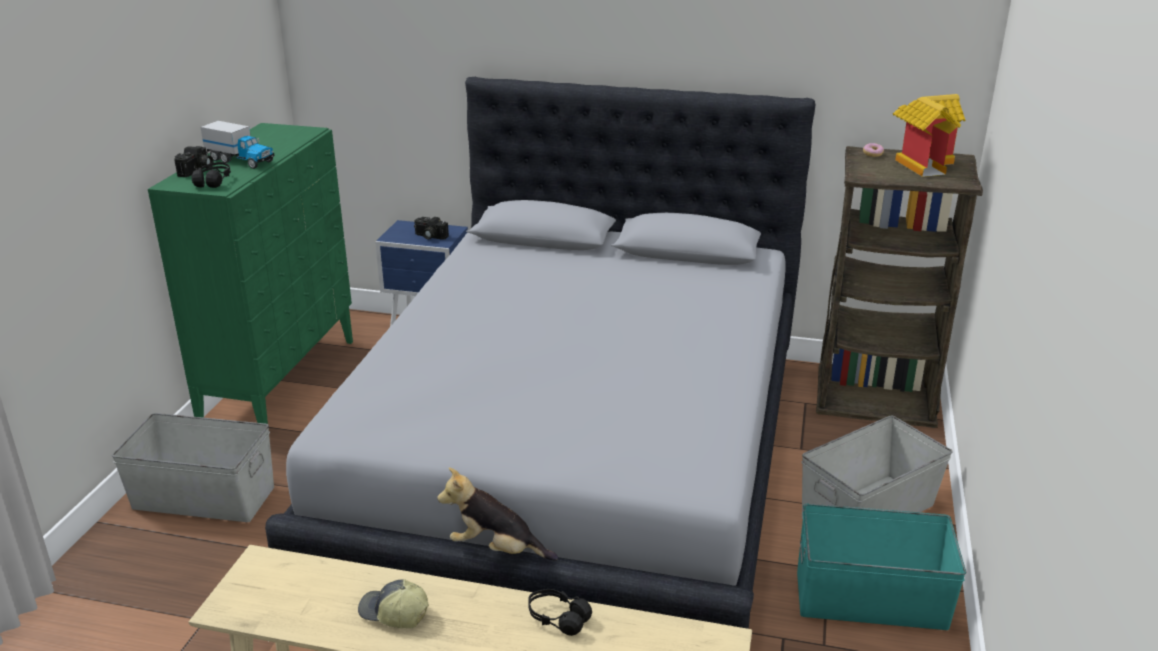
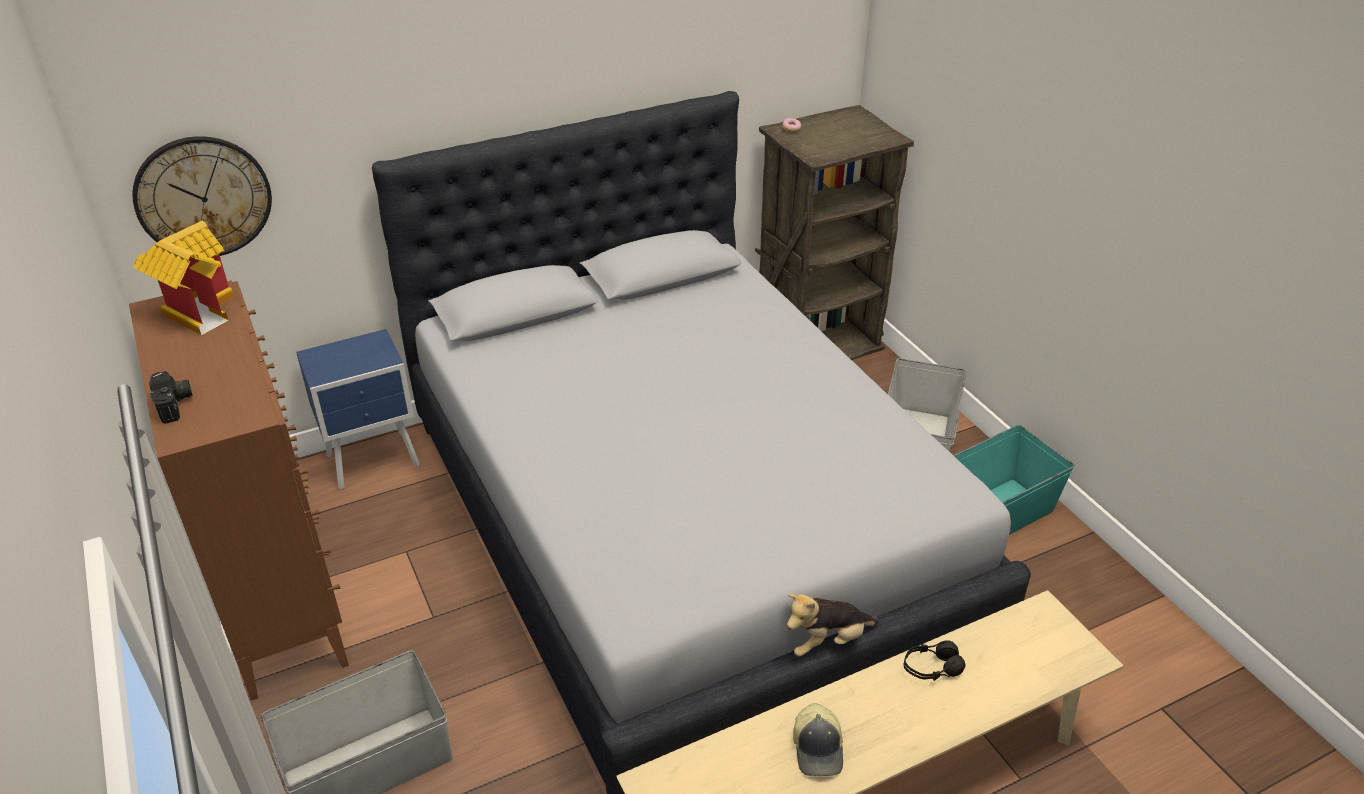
camera: 40 degrees left, 10 degrees up
(213, 182) = (227, 411): black headphones -> none
(241, 161) = (208, 368): toy truck -> none
(283, 381) = (280, 594): green dresser -> brown dresser
(353, 72) = (203, 197): none -> wall clock
(393, 613) = (819, 749): cap -> cap turned 75 degrees counterclockwise
(429, 236) = (363, 358): camera -> none
(922, 164) = (840, 127): toy house -> toy house (197, 310)

